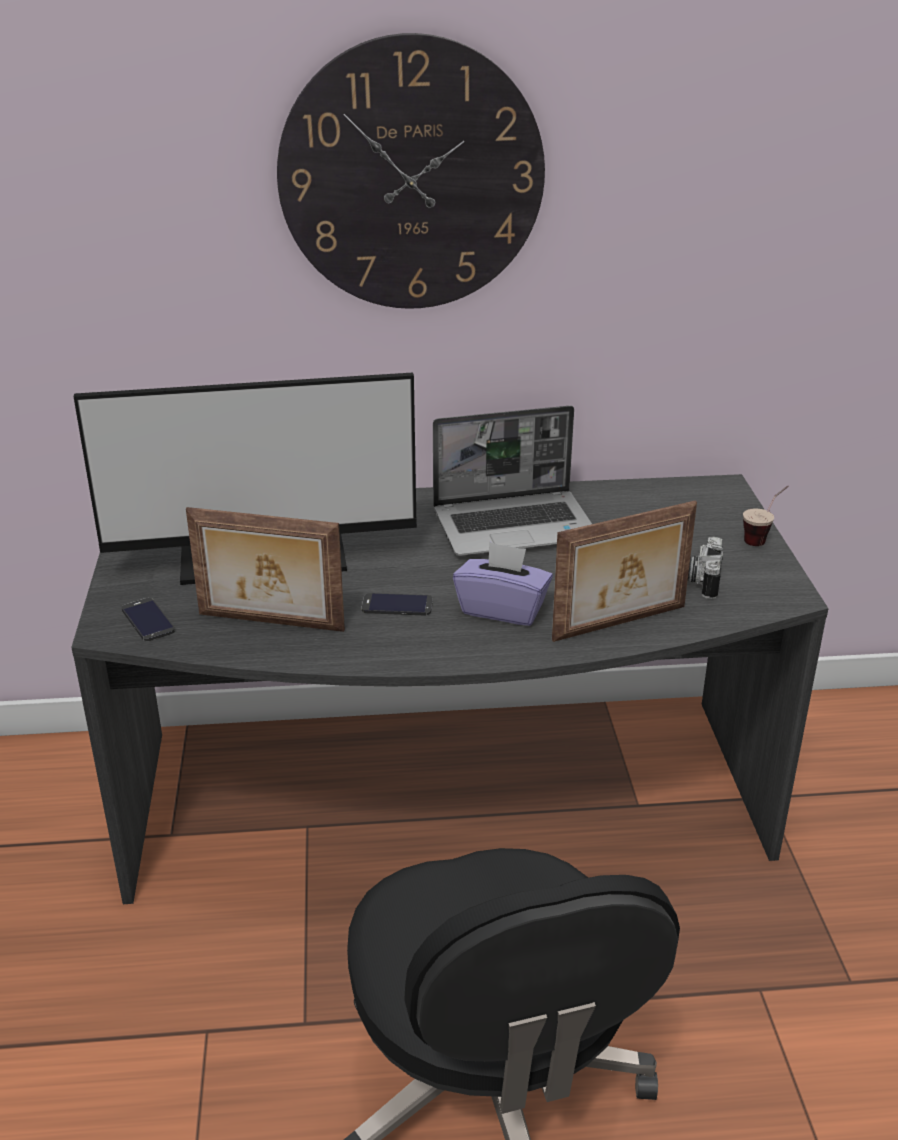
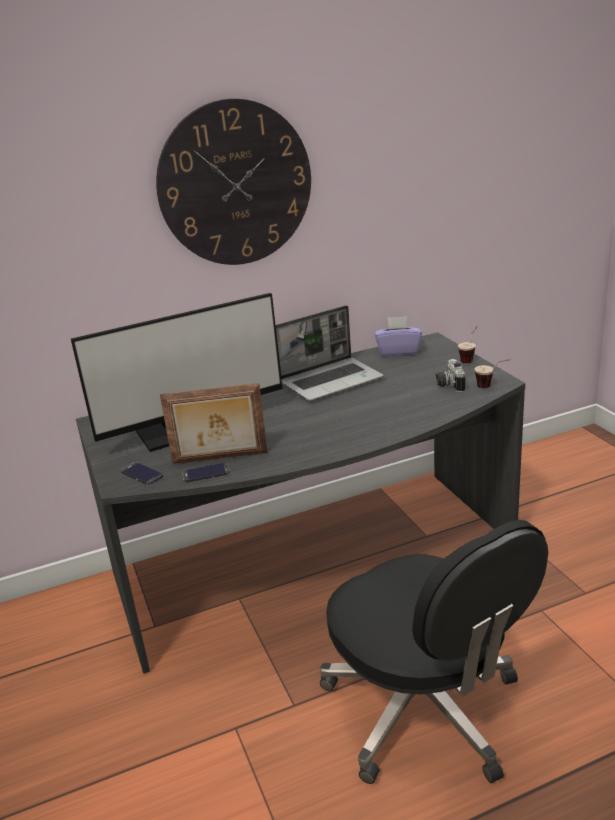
camera: 15 degrees left, 5 degrees down
(397, 605) = (290, 433): phone -> phone (206, 473)
(502, 609) = (352, 421): purple tissue box -> purple tissue box (398, 351)
(620, 624) = (422, 414): picture frame -> none
(765, 601) = (491, 386): none -> cup

